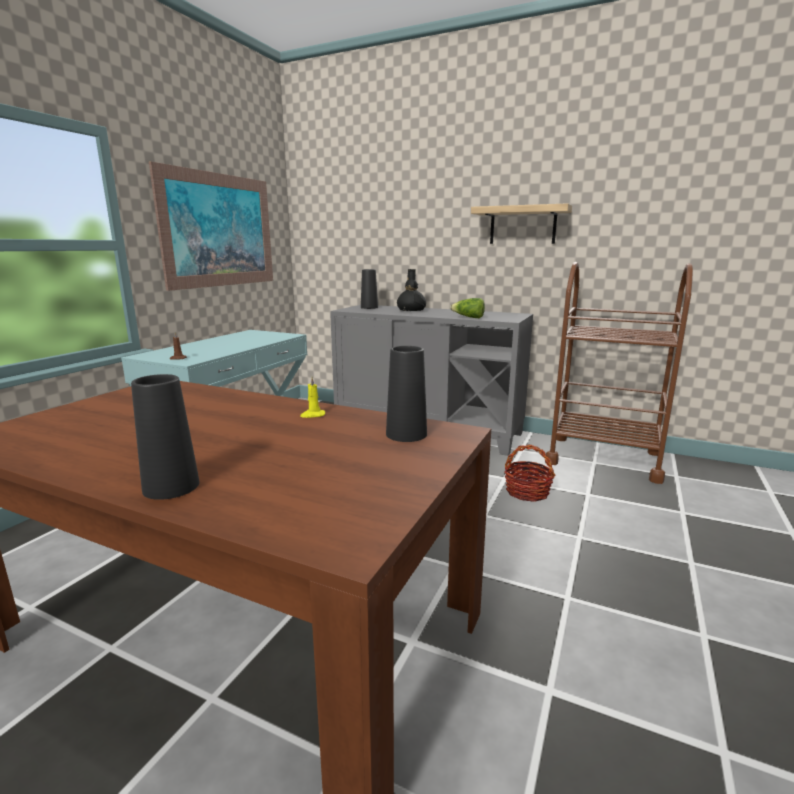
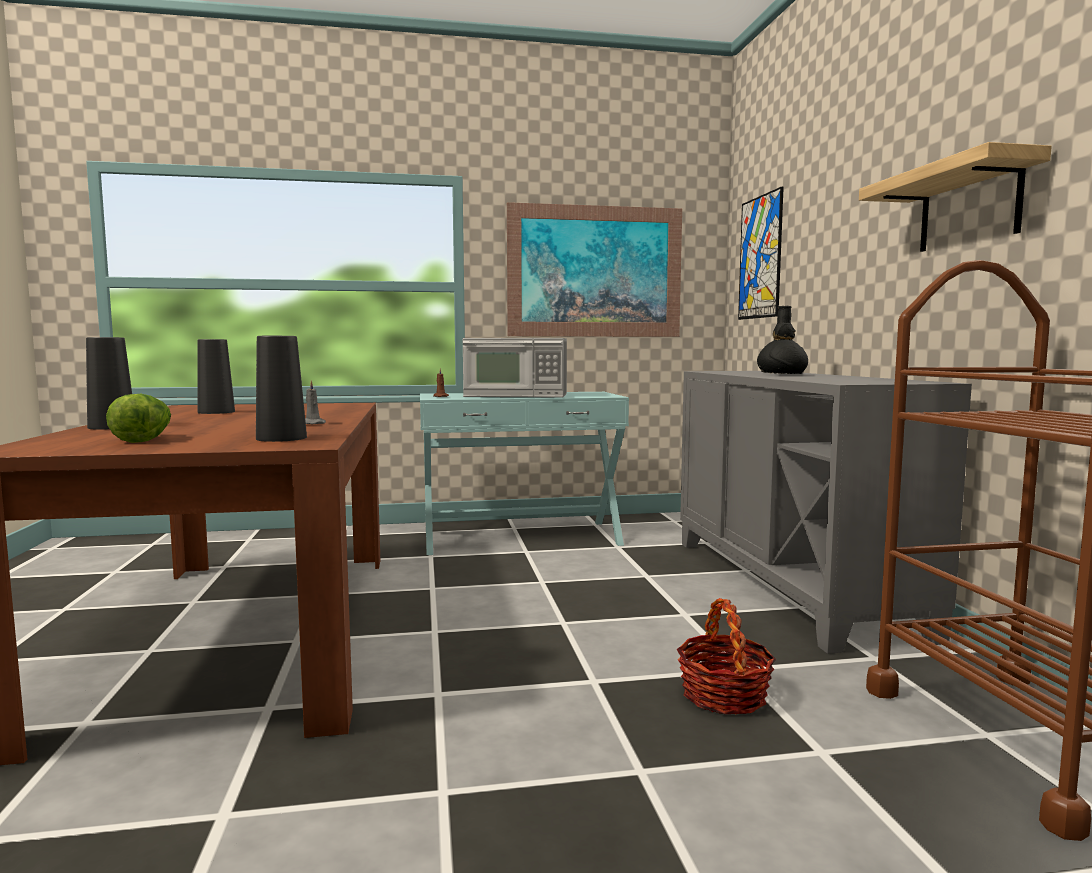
camera: 55 degrees right, 10 degrees down
(225, 345) = (516, 395): none -> microwave
(312, 415) = (312, 424): yellow candle -> grey candle
(334, 226) = (760, 257): none -> picture
(369, 307) = (751, 371): black vase -> black vase (216, 412)
(468, 317) = (804, 379): lettuce -> lettuce (143, 439)

